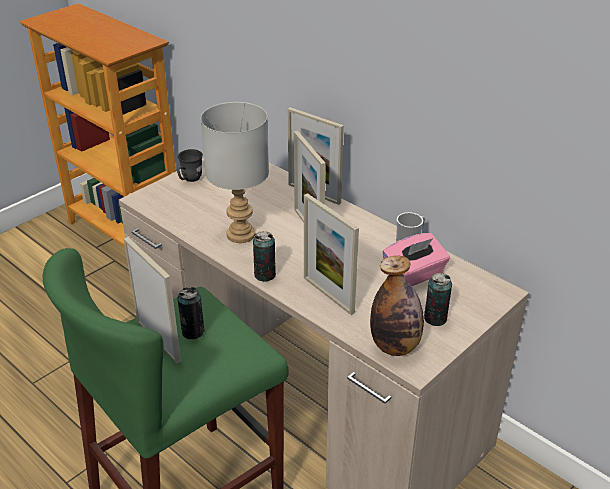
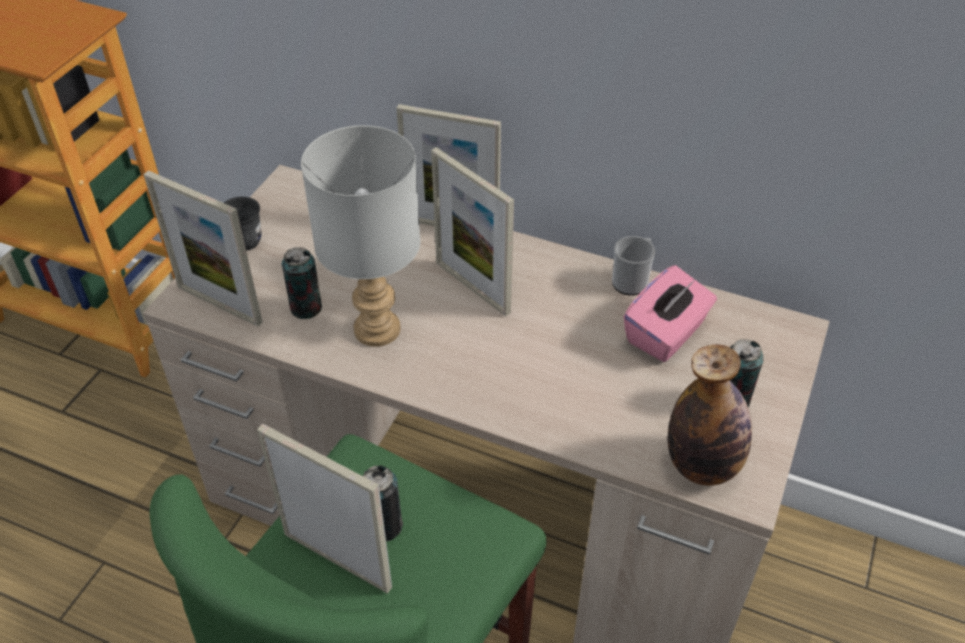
camera: 20 degrees left, 10 degrees up
(265, 275) = (451, 394): can -> can (306, 308)
(328, 295) = (563, 403): picture frame -> picture frame (219, 304)

